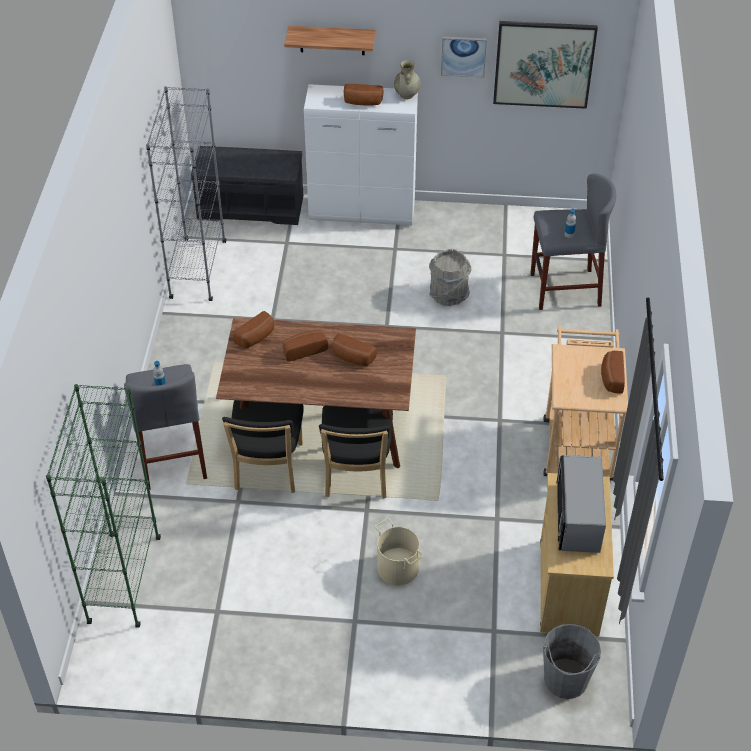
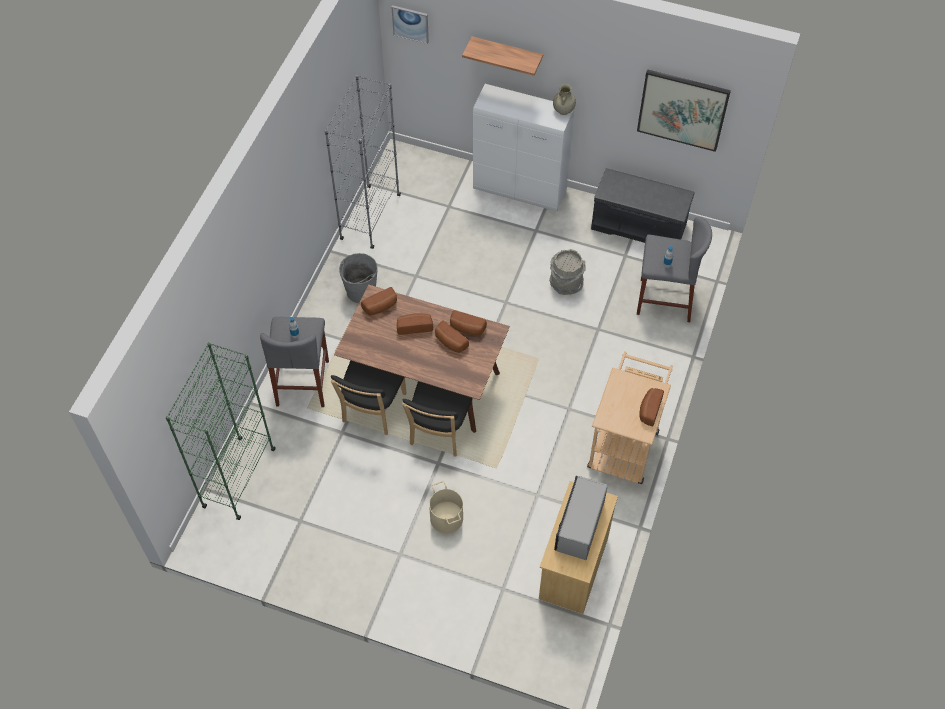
camera: 15 degrees right, 10 degrees up
(251, 206) = (430, 165): grey bench -> grey bench (639, 225)
(362, 103) = (524, 111): bread -> bread (466, 329)
(463, 56) = (615, 89): picture -> picture (410, 23)
(565, 679) = (544, 643): grey bucket -> grey bucket (361, 291)

